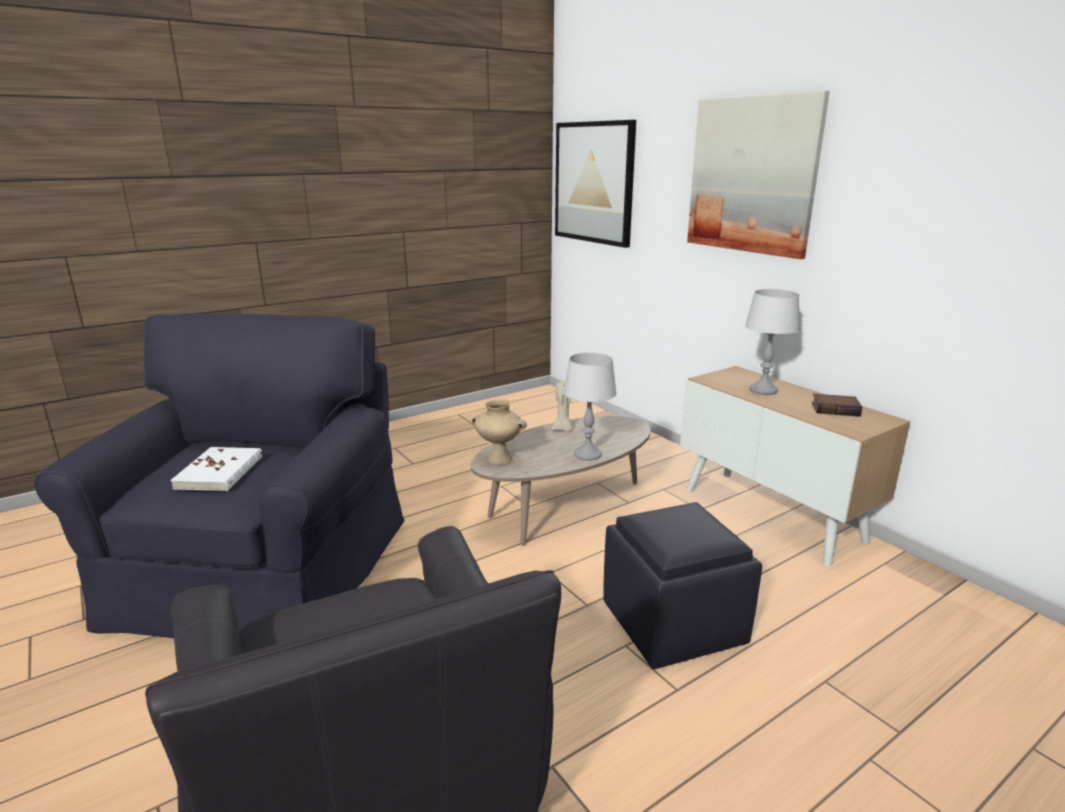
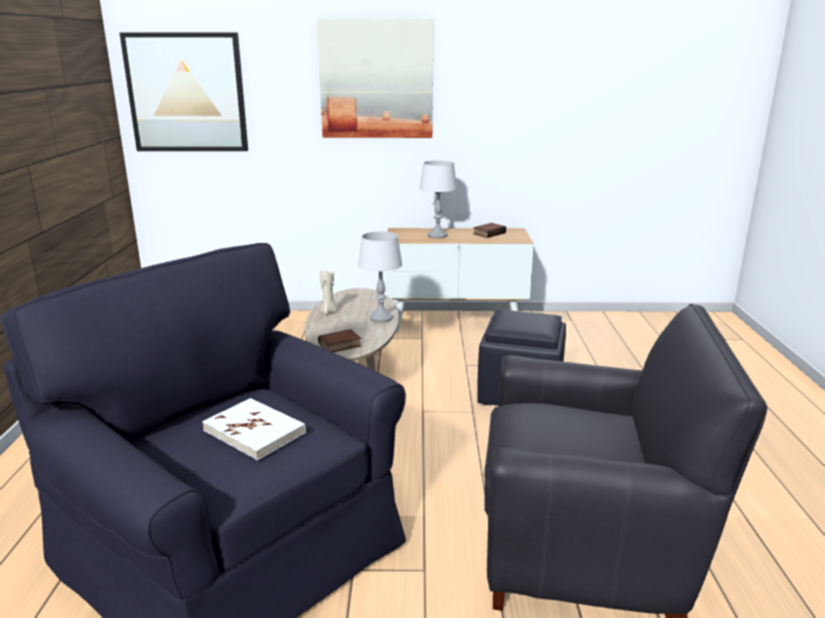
camera: 55 degrees left, 0 degrees up
(498, 459) = (339, 345): beige vase -> book

